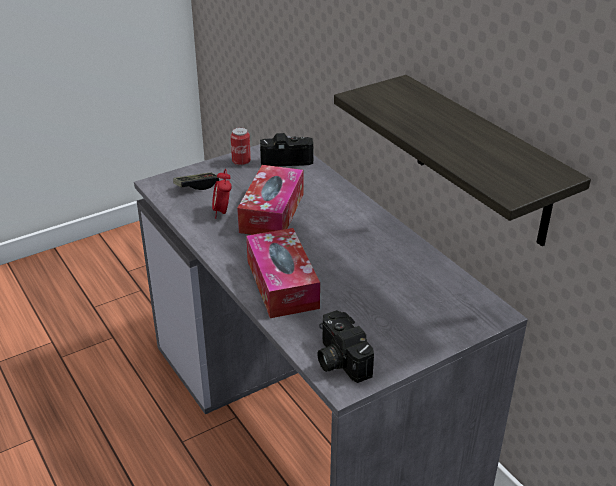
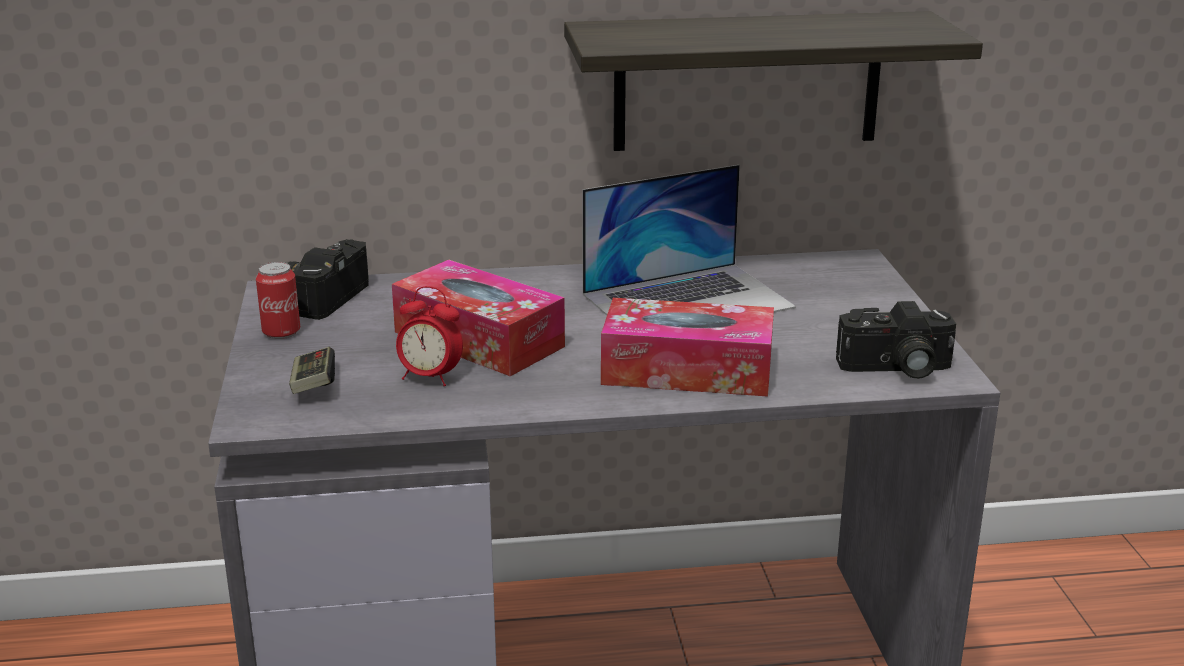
camera: 65 degrees left, 10 degrees down
(372, 262) = (688, 301): none -> laptop

